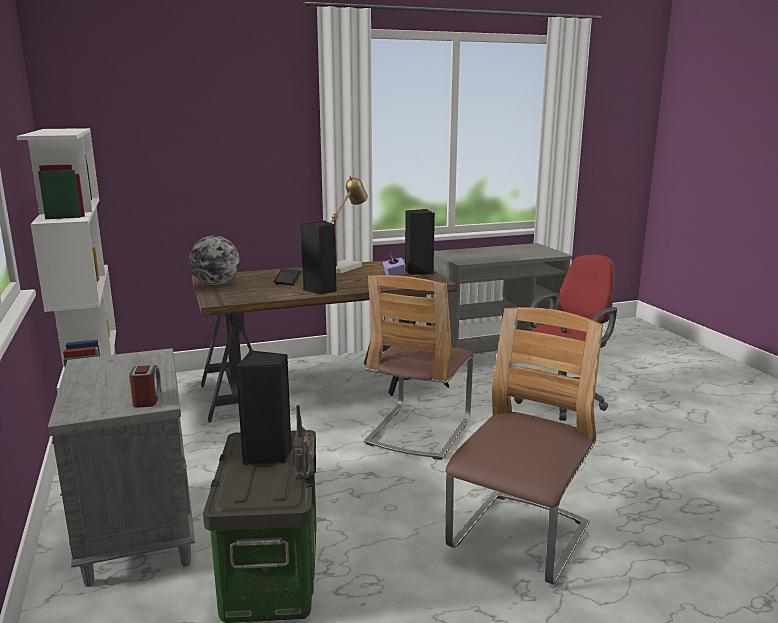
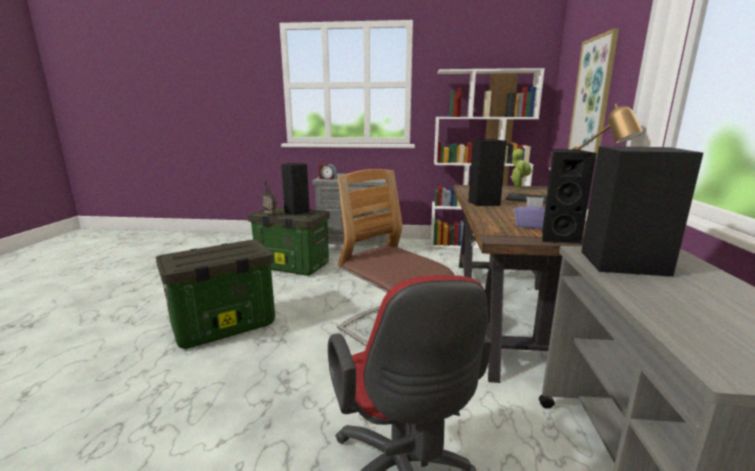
camera: 115 degrees right, 0 degrees up
(195, 167) = (592, 97): none -> picture
(216, 284) = (518, 188): globe -> potted plant
(472, 257) = (625, 263): none -> black speaker
(519, 538) = (223, 327): chair -> storage box

